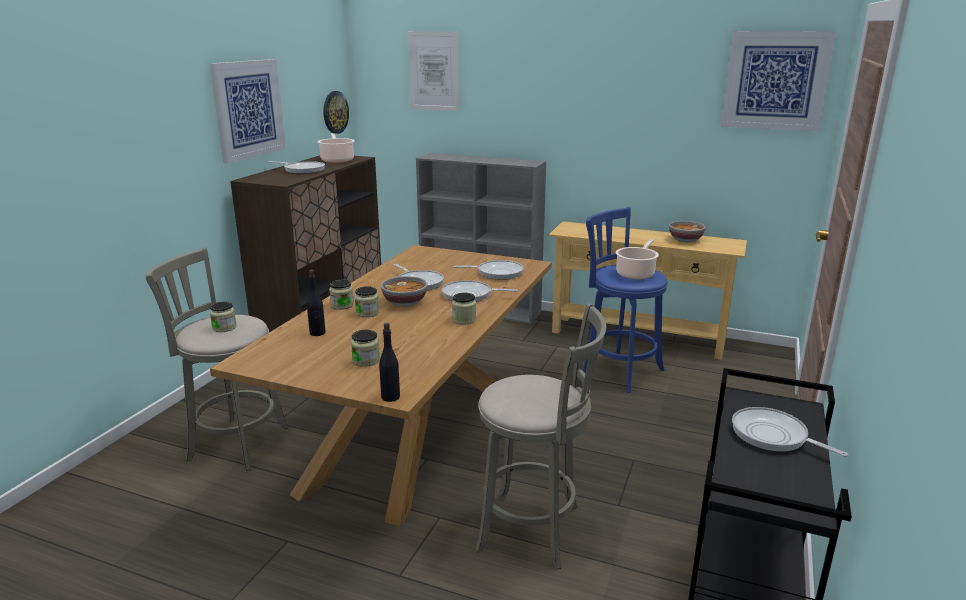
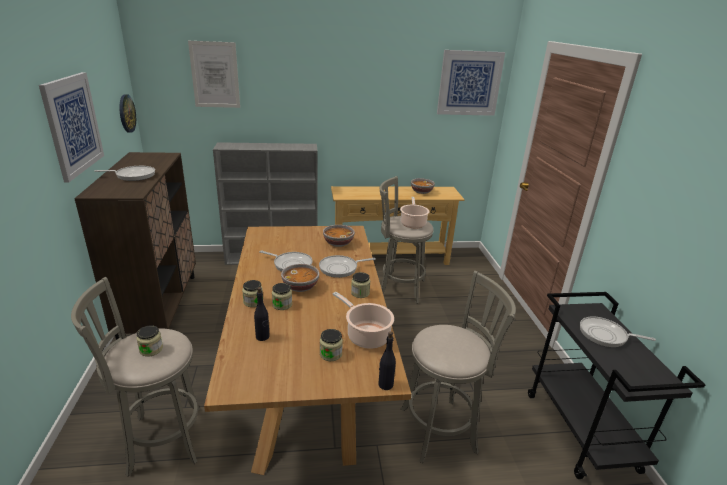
camera: 30 degrees left, 5 degrees up
(337, 160) = (151, 159): cooking pot -> cooking pot (366, 335)
(497, 273) = (338, 243): frying pan -> bowl
(618, 370) = (399, 287): blue stool -> grey stool

